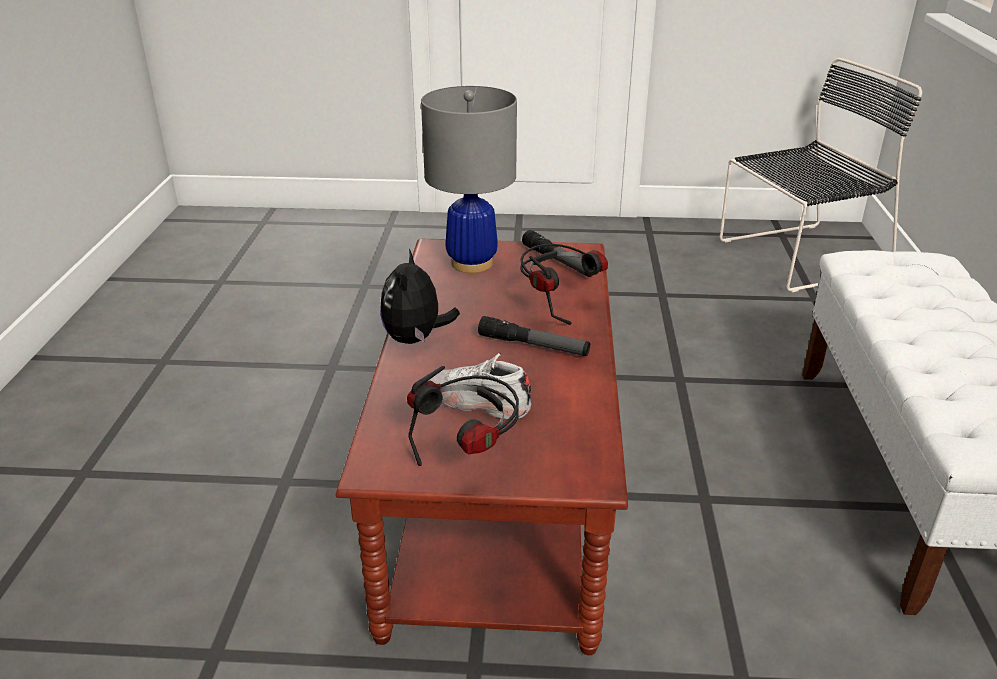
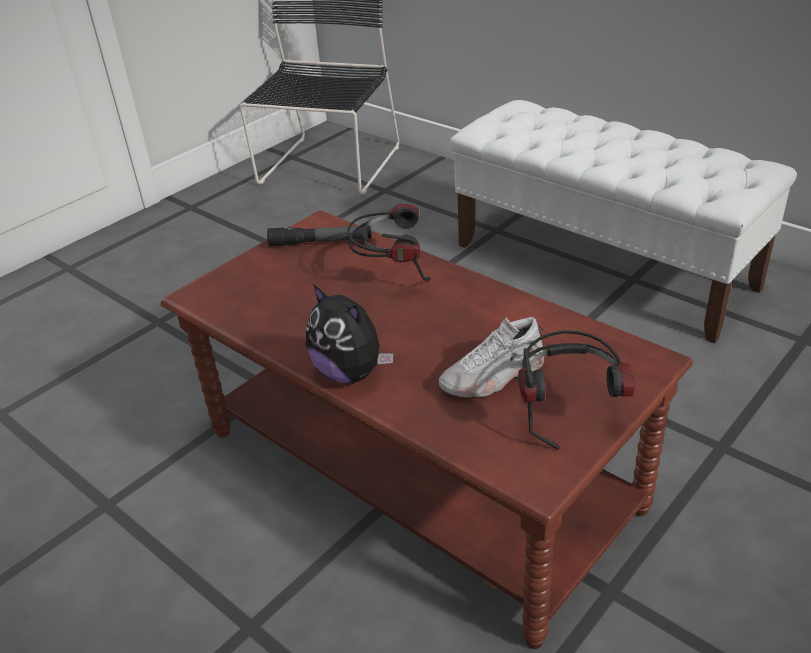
camera: 50 degrees left, 5 degrees up
(472, 263) = (258, 287): grey table lamp -> none
(533, 345) = (439, 311): flashlight -> none

